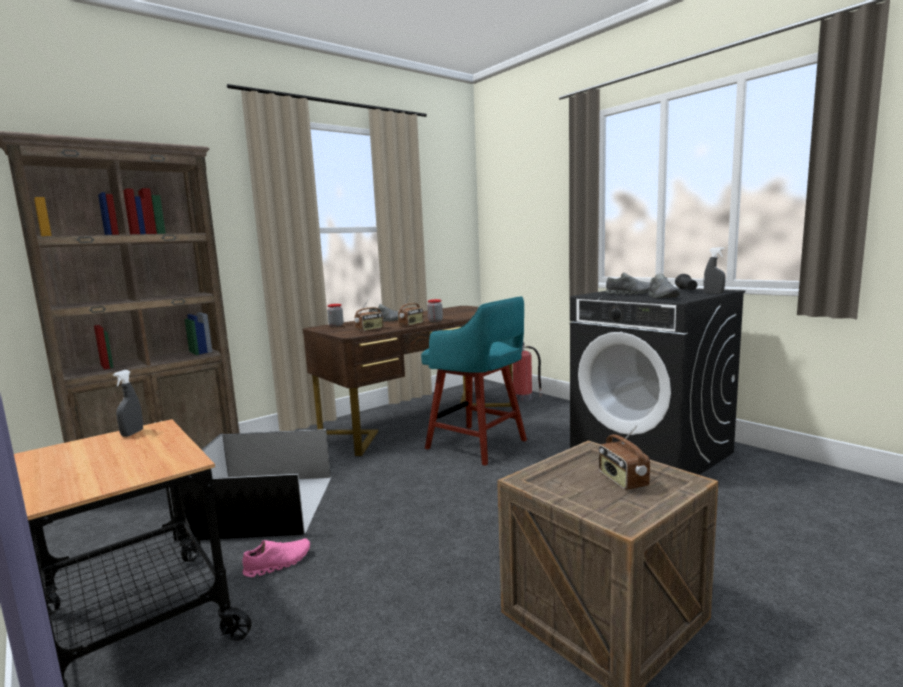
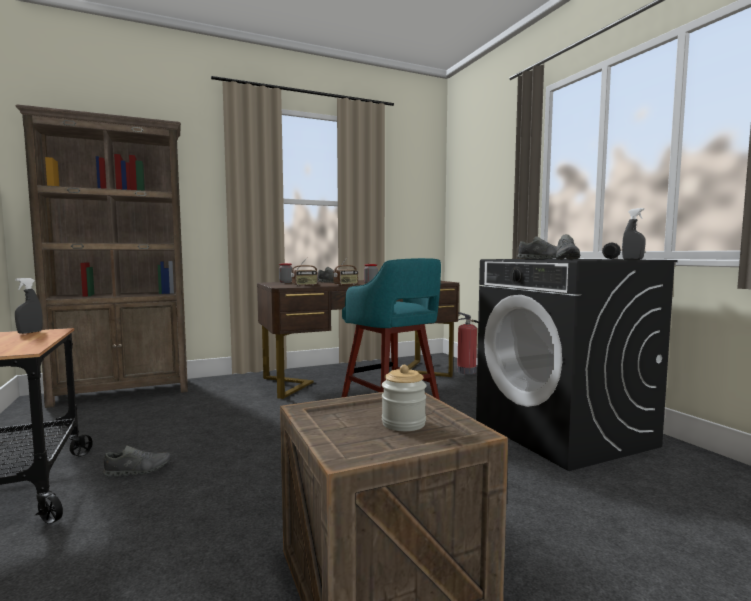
camera: 15 degrees right, 5 degrees down
(261, 507) = (168, 425): black storage box -> none
(278, 564) = (138, 470): pink shoe -> grey shoe
(622, 480) = (403, 423): radio -> jar

